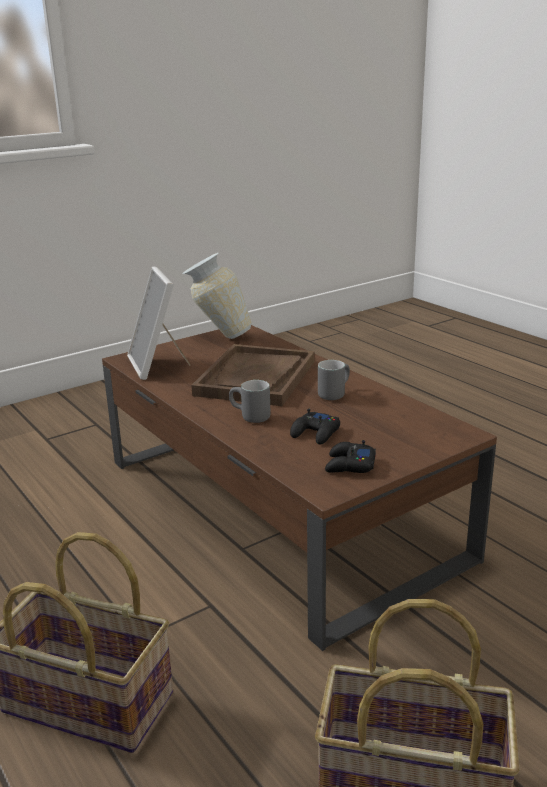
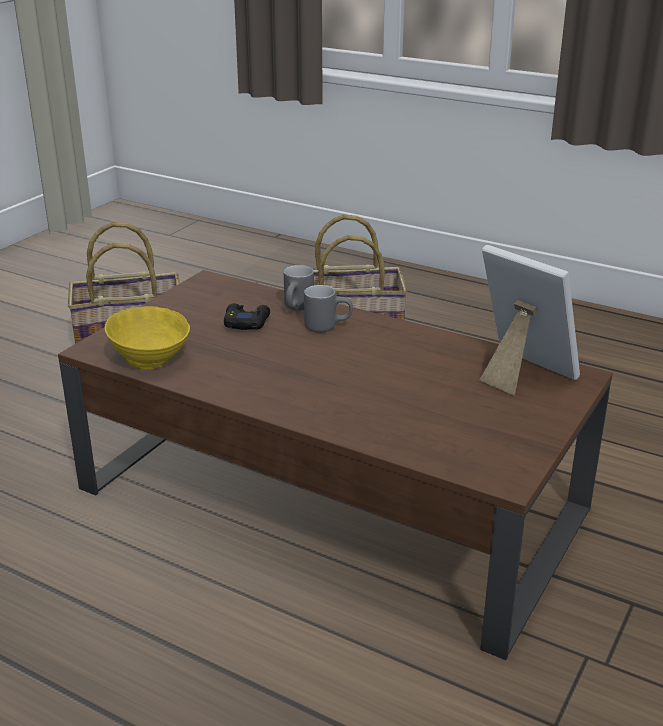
camera: 155 degrees right, 5 degrees up
(218, 336) = (520, 450): vase -> none
(256, 378) = (372, 377): brown tray -> none
(333, 393) = (258, 373): grey mug -> grey mug (299, 309)
(349, 465) = (198, 301): black game controller -> none
(414, 415) = (150, 361): none -> yellow bowl

